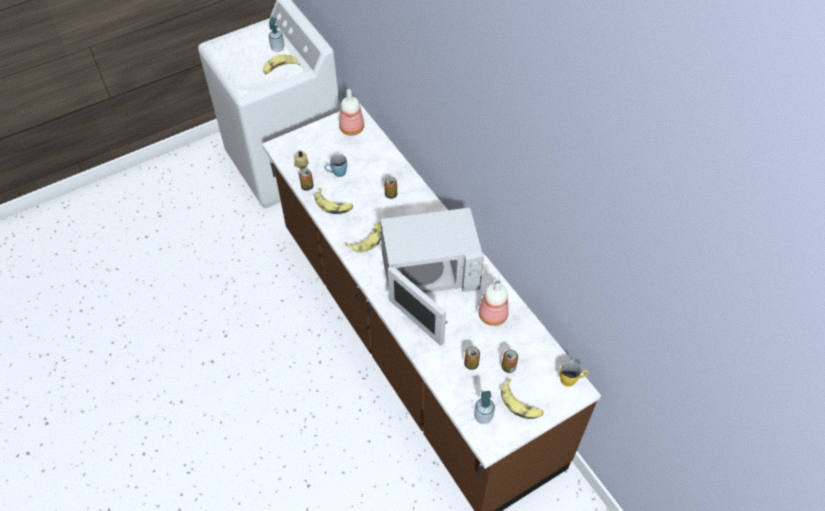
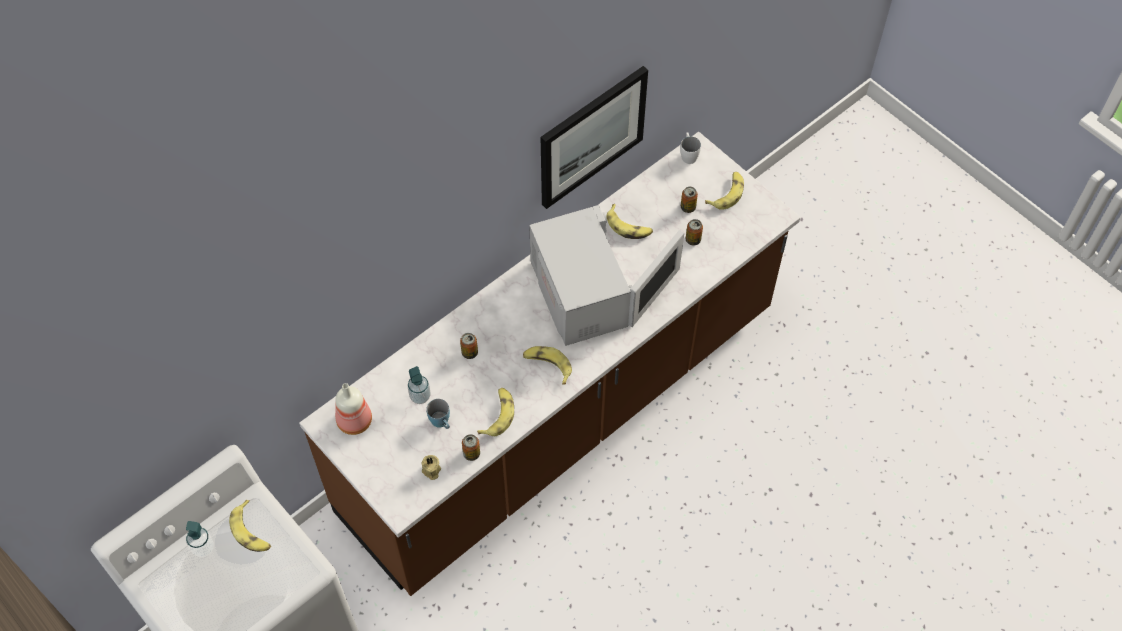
camera: 100 degrees left, 5 degrees up
(483, 416) = (750, 223): soap dispenser -> soap dispenser (420, 396)
(493, 316) = (628, 227): bottle -> banana
(535, 234) = (591, 136): none -> picture
(571, 379) = (688, 154): yellow mug -> white mug

